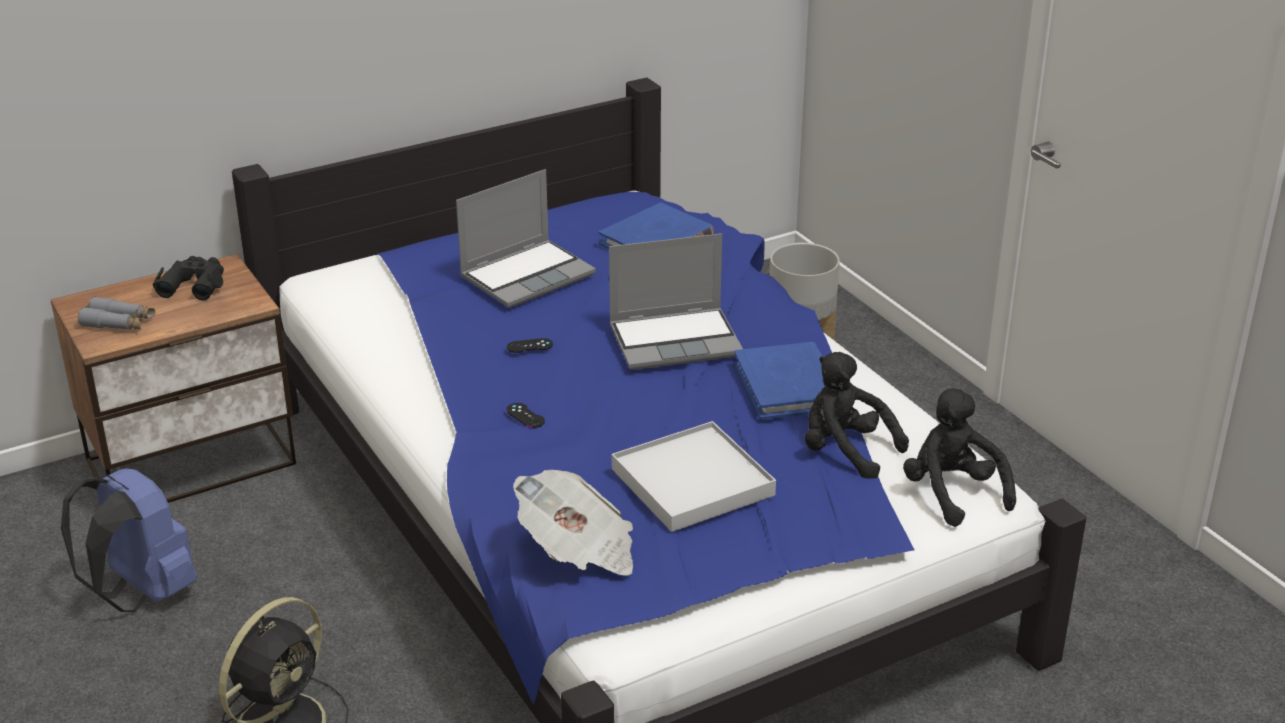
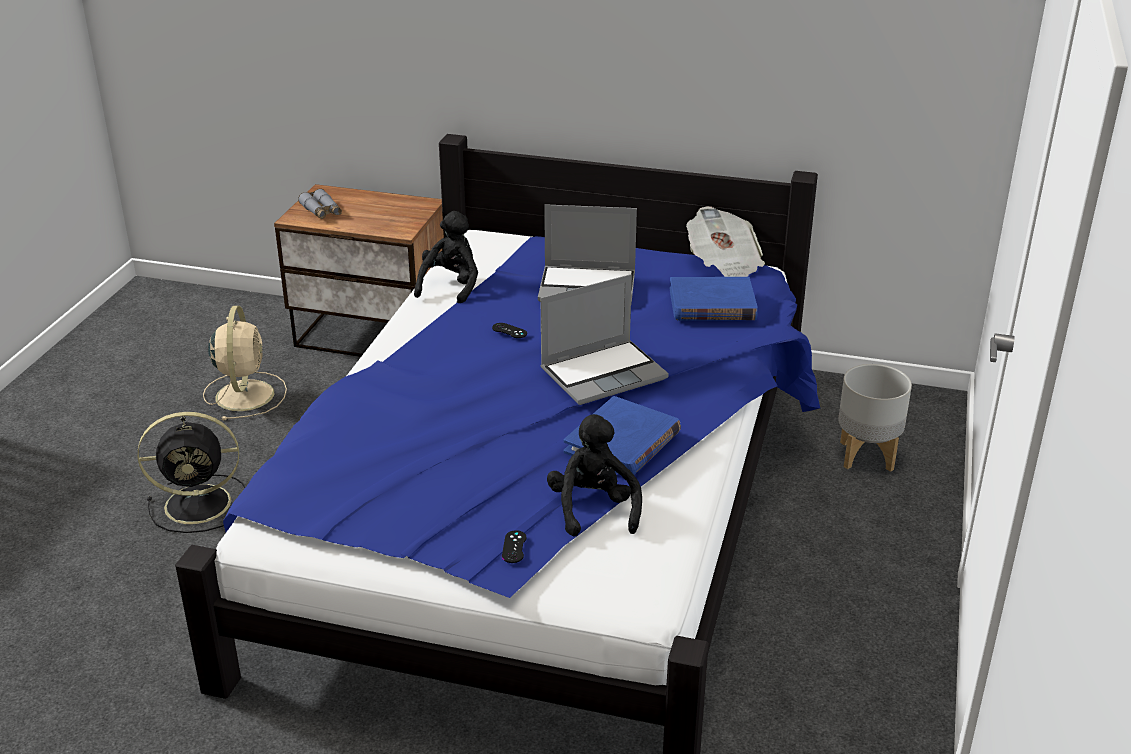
camera: 45 degrees right, 0 degrees up
(142, 593) = (245, 394): blue backpack -> beige fan
(194, 284) = (393, 207): black binoculars -> none
(525, 416) = (431, 371): black game controller -> black game controller (514, 547)
(578, 550) = (316, 466): newspaper -> newspaper (724, 264)
(676, 340) = (604, 373): laptop -> laptop turned 60 degrees counterclockwise
(692, 482) = (448, 465): white tray -> none
(952, 493) = (619, 582): black plush toy -> black plush toy (451, 287)

